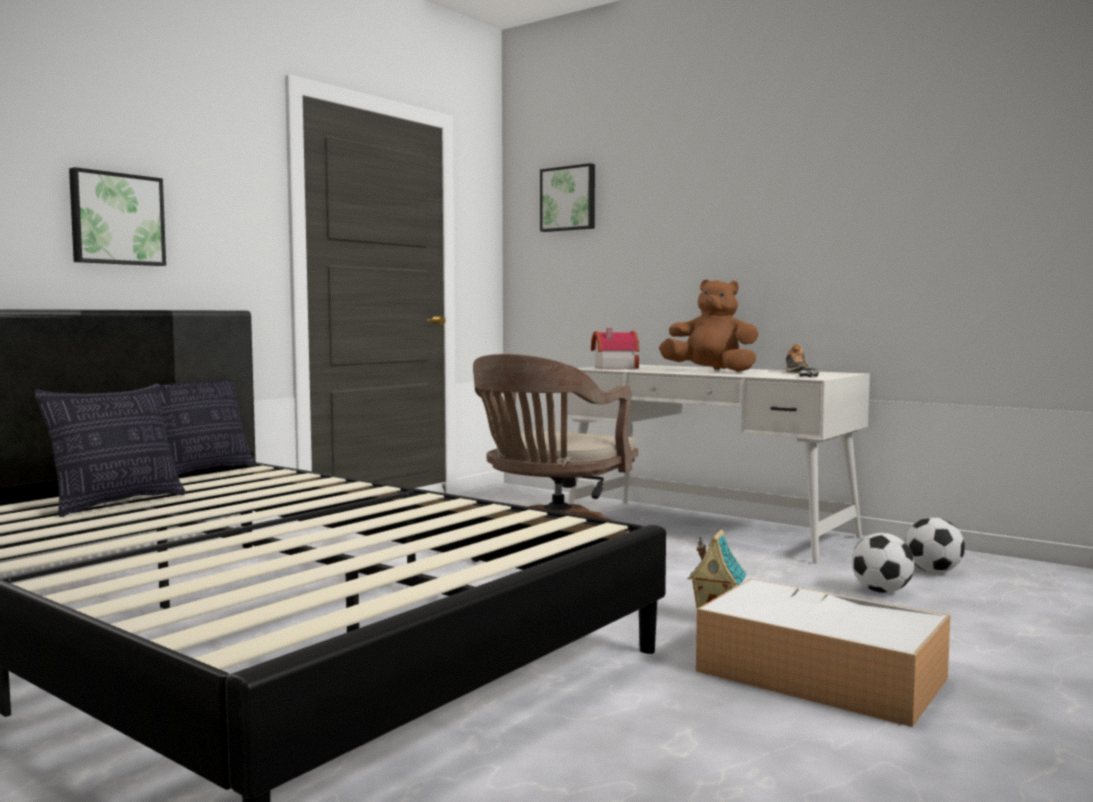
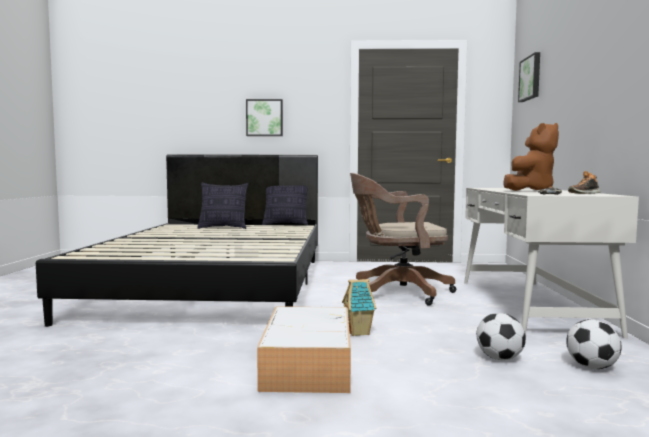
camera: 55 degrees right, 0 degrees up
(612, 368) = (495, 188): toy house -> none
(711, 371) = (531, 191): brown plush toy -> brown plush toy turned 60 degrees clockwise

